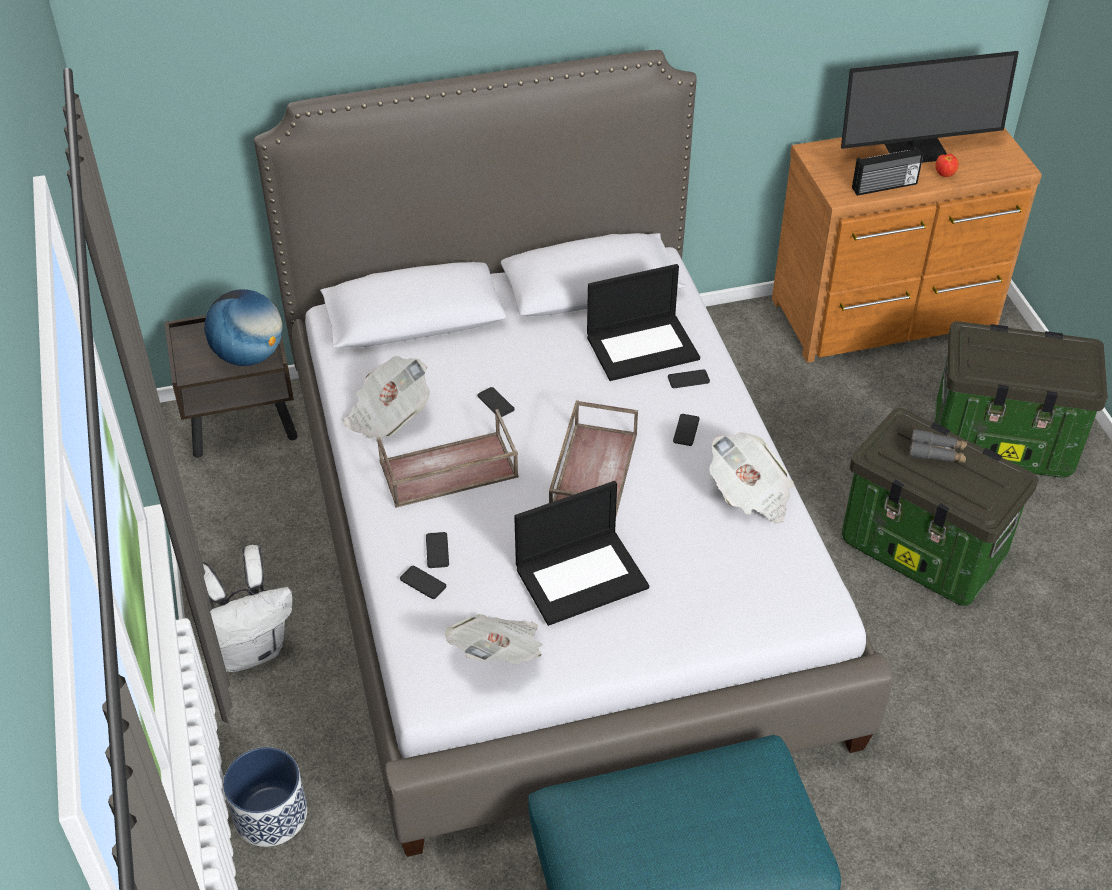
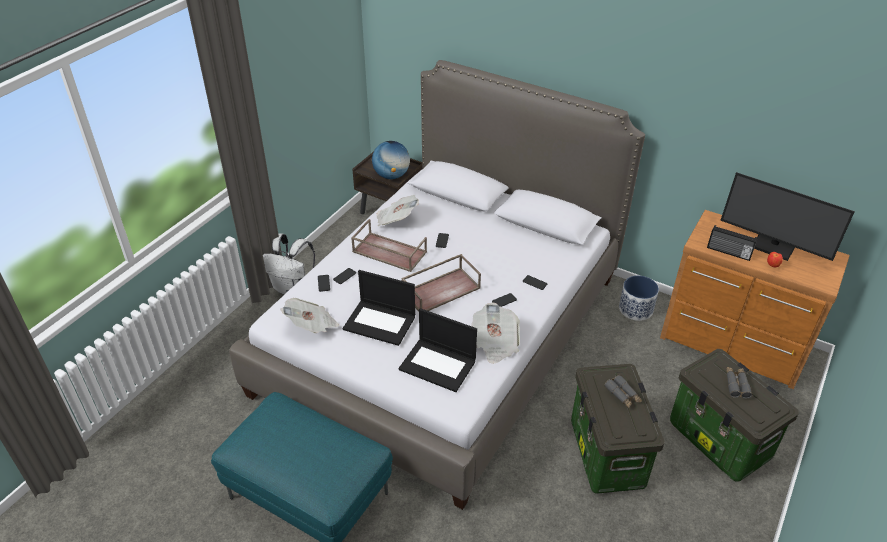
camera: 45 degrees right, 5 degrees down
(269, 815) = (226, 346): planter -> planter (635, 309)
(643, 346) = (533, 258): laptop -> laptop (438, 365)
(1020, 353) = (736, 385): none -> grey binoculars

